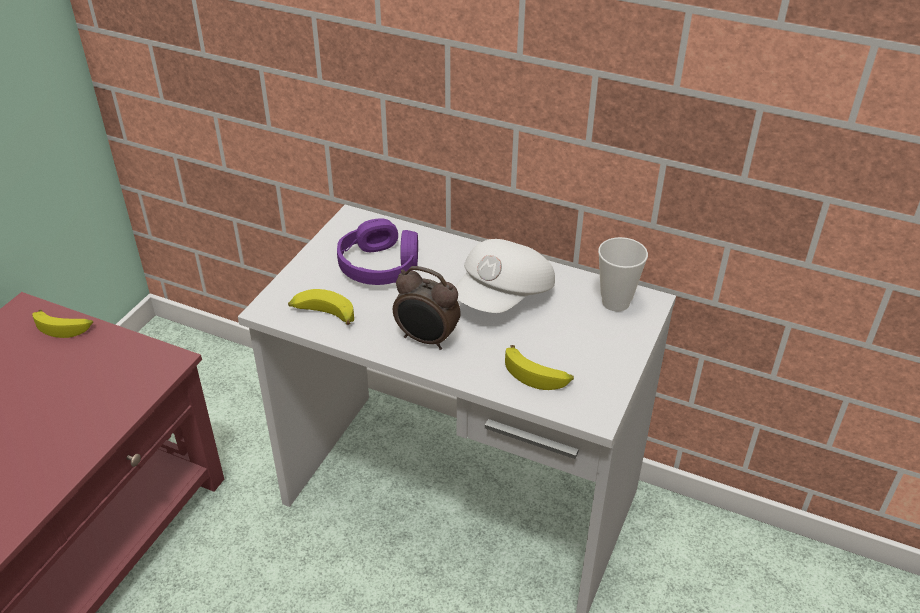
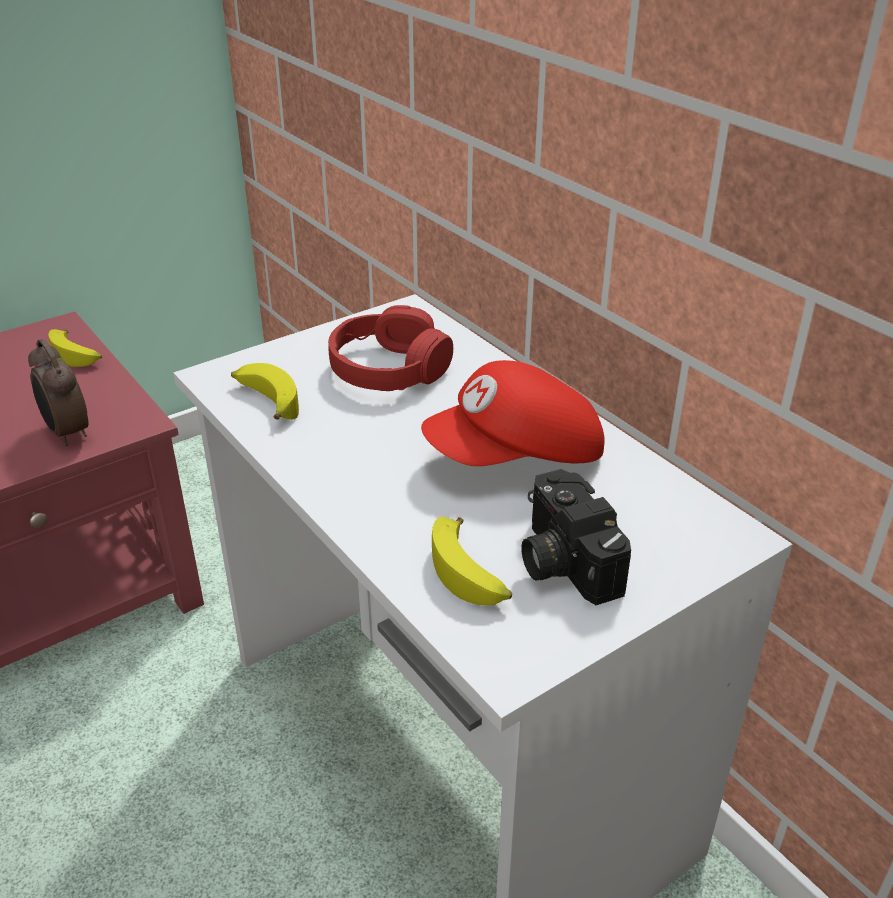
camera: 30 degrees right, 5 degrees down
(379, 265) = (389, 369): purple headphones -> red headphones
(426, 339) = (361, 473): alarm clock -> alarm clock (67, 433)
(504, 297) = (517, 457): white cap -> red cap
(576, 348) = (561, 560): none -> camera
(615, 302) = (680, 519): cup -> none

